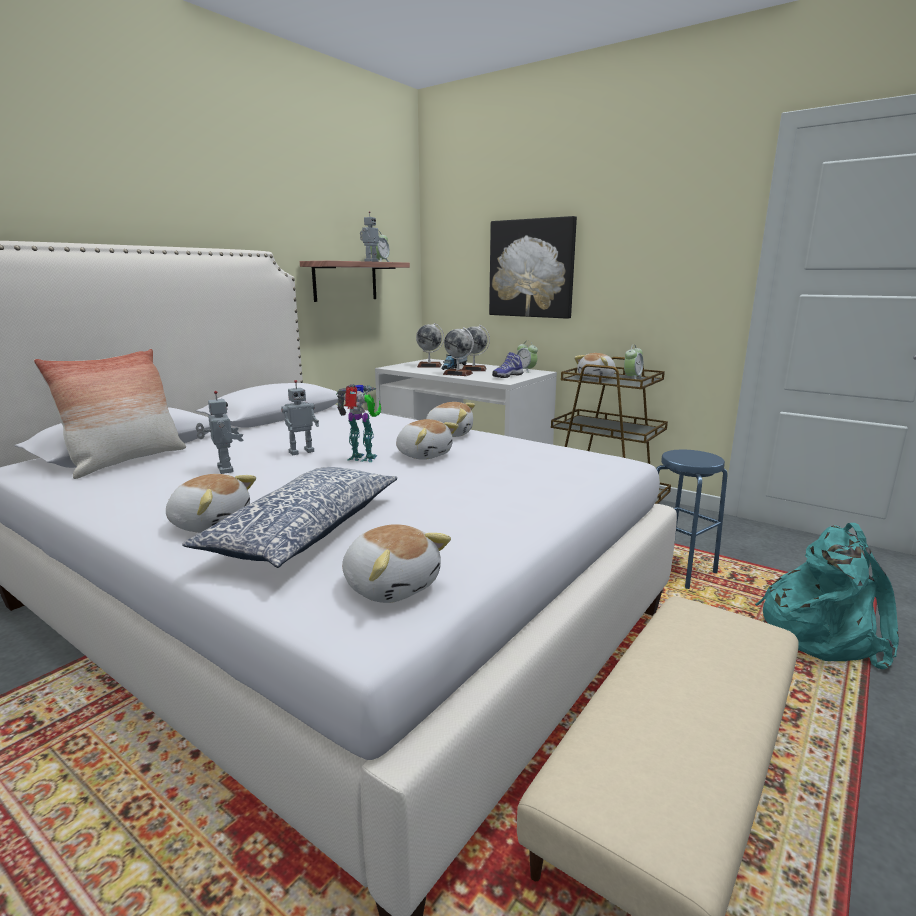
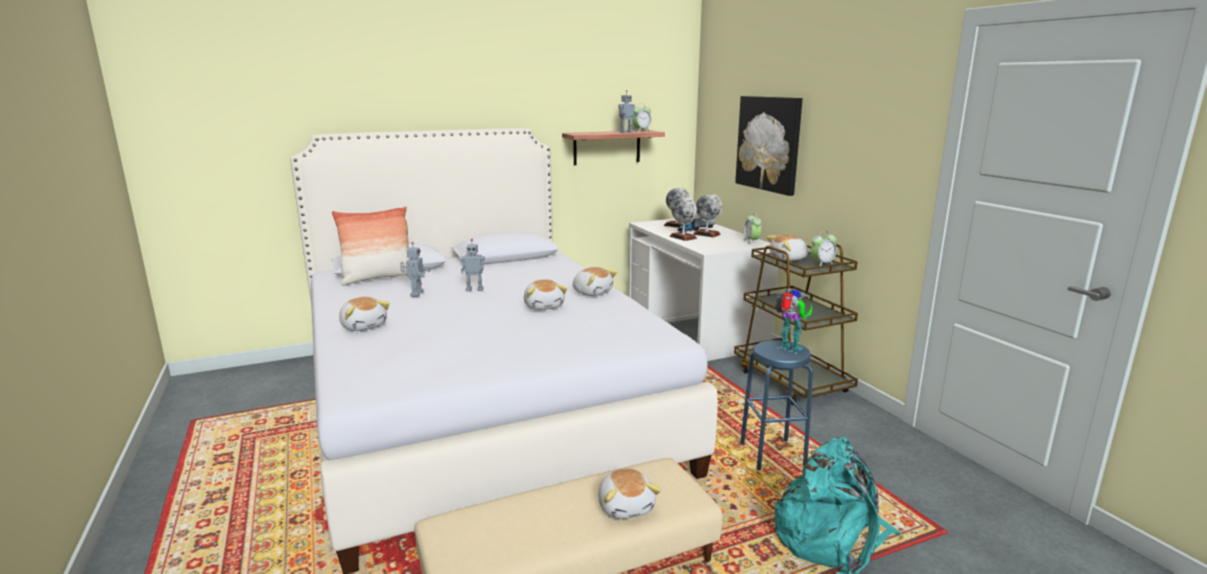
camera: 30 degrees right, 0 degrees up
(305, 531) = (397, 341): pillow -> none
(363, 459) = (501, 302): toy robot -> toy robot (790, 349)
(391, 585) = (390, 379): plush toy -> plush toy (626, 506)
(507, 376) = (720, 245): shoe -> none

